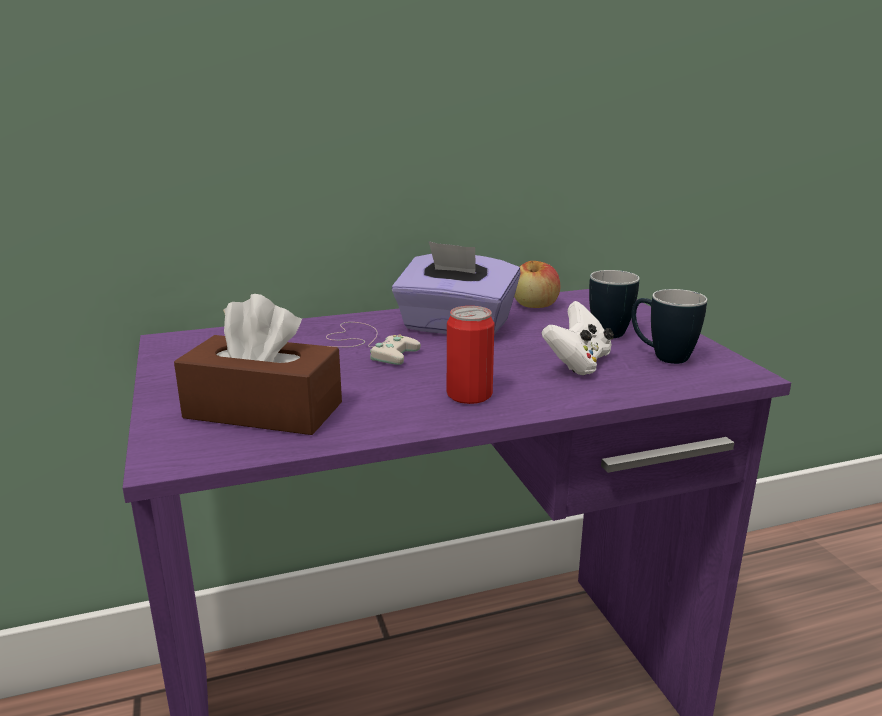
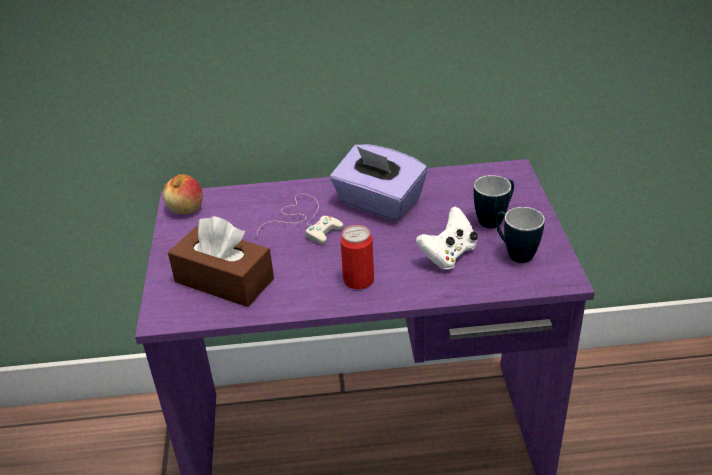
camera: 15 degrees right, 15 degrees up
(534, 305) = (450, 181): apple -> apple (186, 209)

